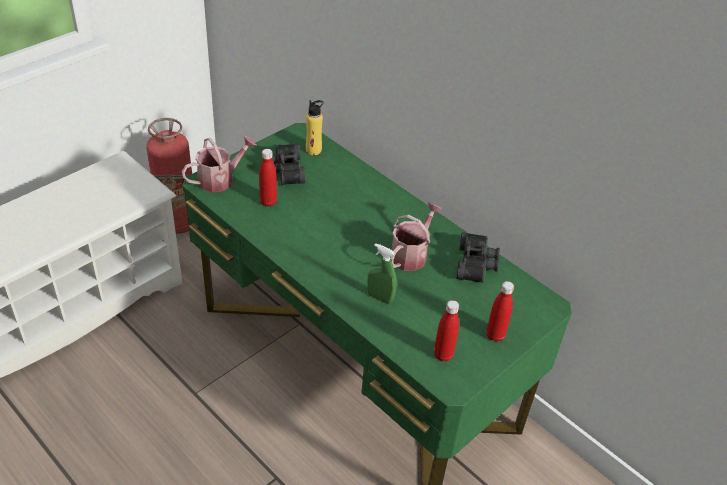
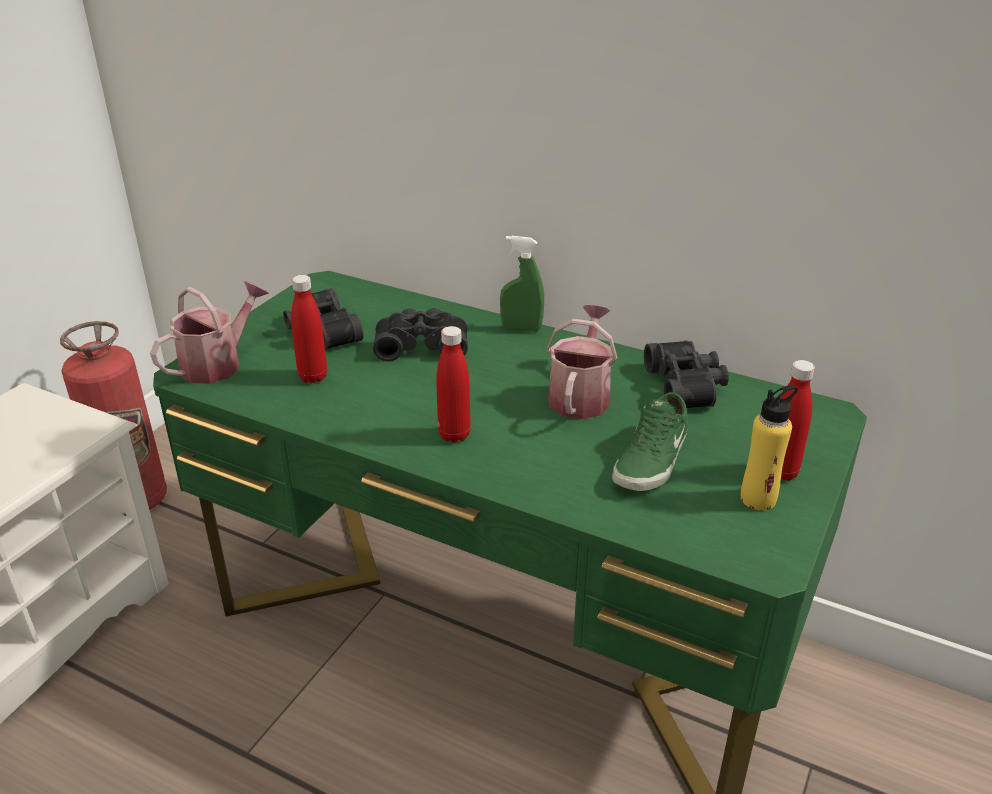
camera: 15 degrees left, 10 degrees down
(313, 150) = (354, 299): yellow bottle -> yellow bottle (758, 499)
(338, 195) = (421, 345): none -> black binoculars
(380, 297) = (568, 464): green spray bottle -> green spray bottle (521, 329)
(428, 308) = (653, 460): none -> green shoe
(443, 355) = (721, 521): red bottle -> red bottle (454, 435)

